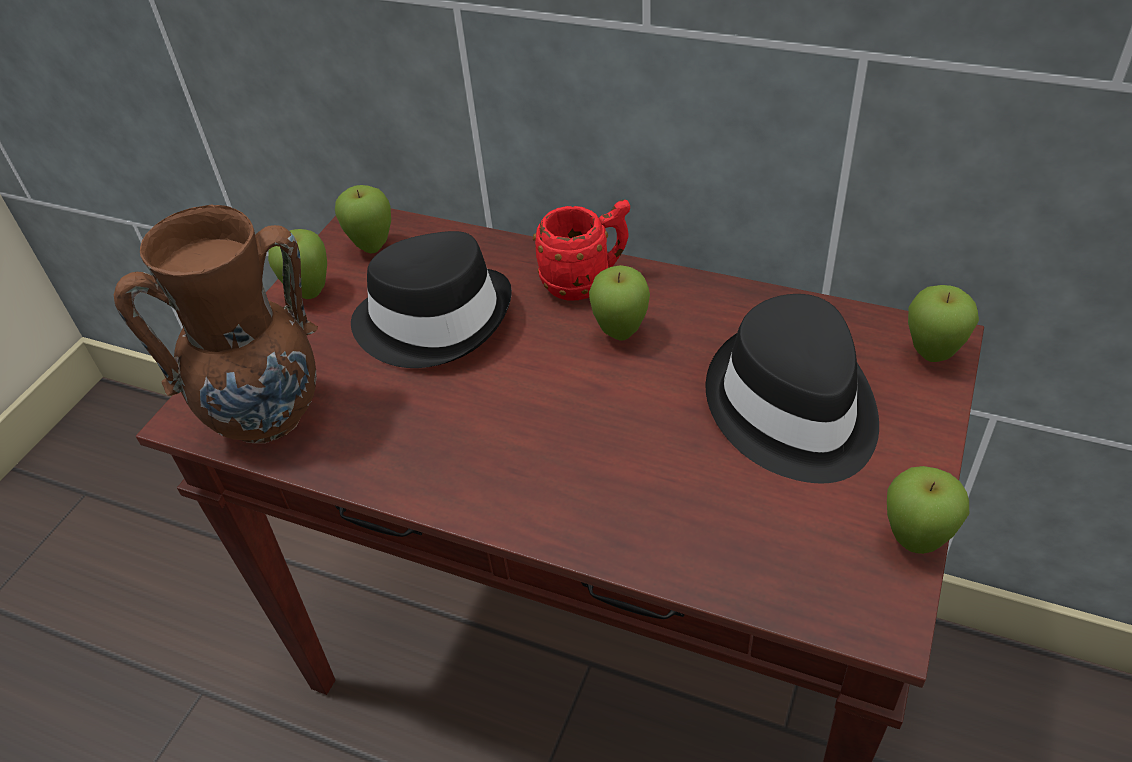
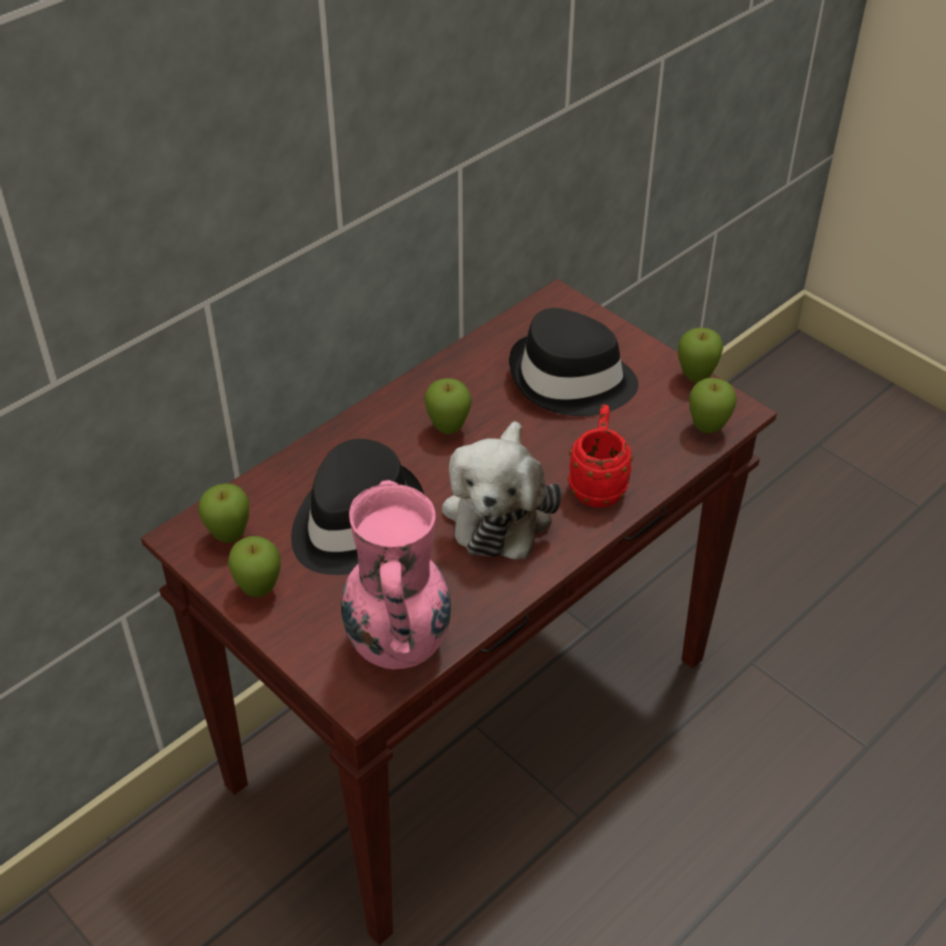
camera: 70 degrees left, 0 degrees up
(271, 418) = (399, 645): brown vase -> pink vase
(515, 424) = (499, 509): none -> plush toy
(586, 282) = (379, 428): red mug -> red mug (598, 484)
(931, 356) = (567, 309): apple -> apple (707, 429)

